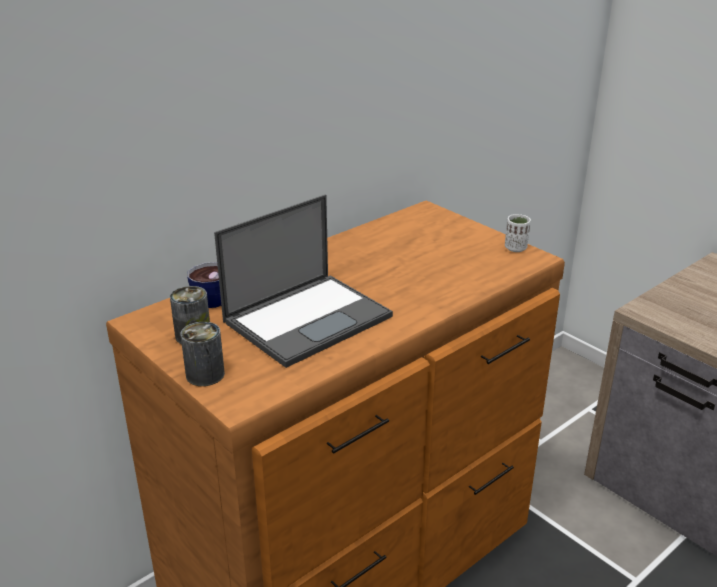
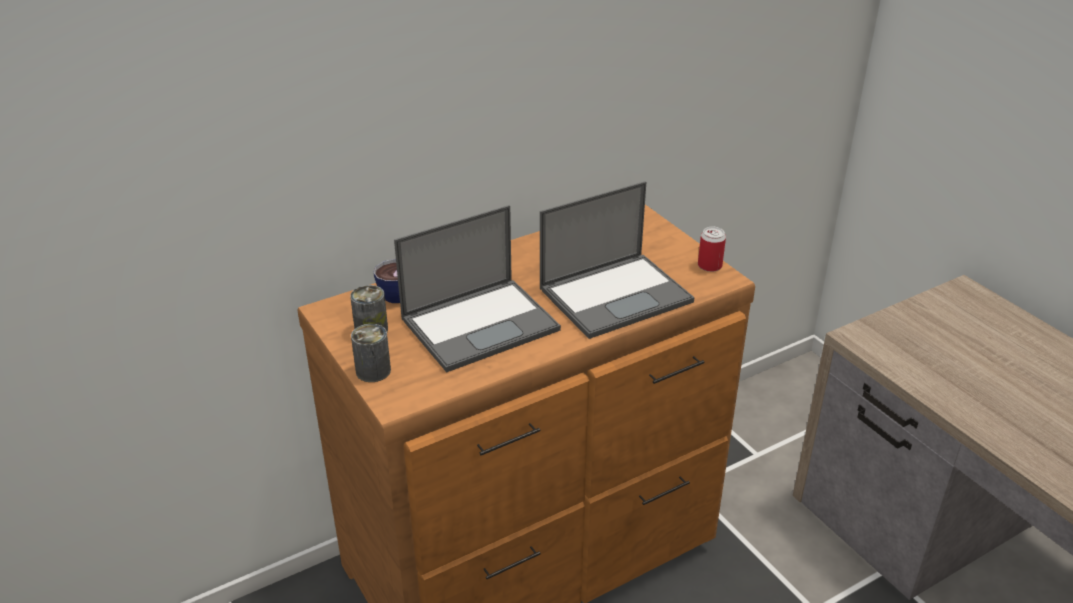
camera: 10 degrees right, 5 degrees up
(436, 280) = (616, 294): none -> laptop
(515, 248) = (709, 266): white cup -> can

